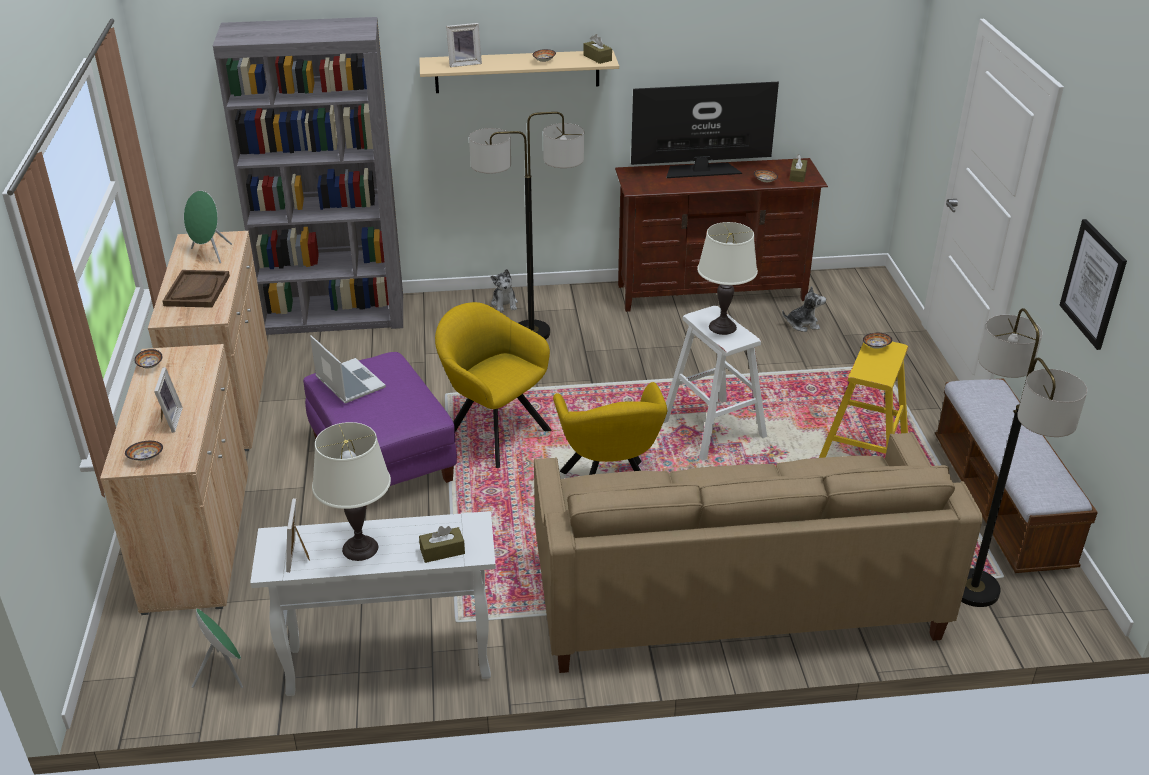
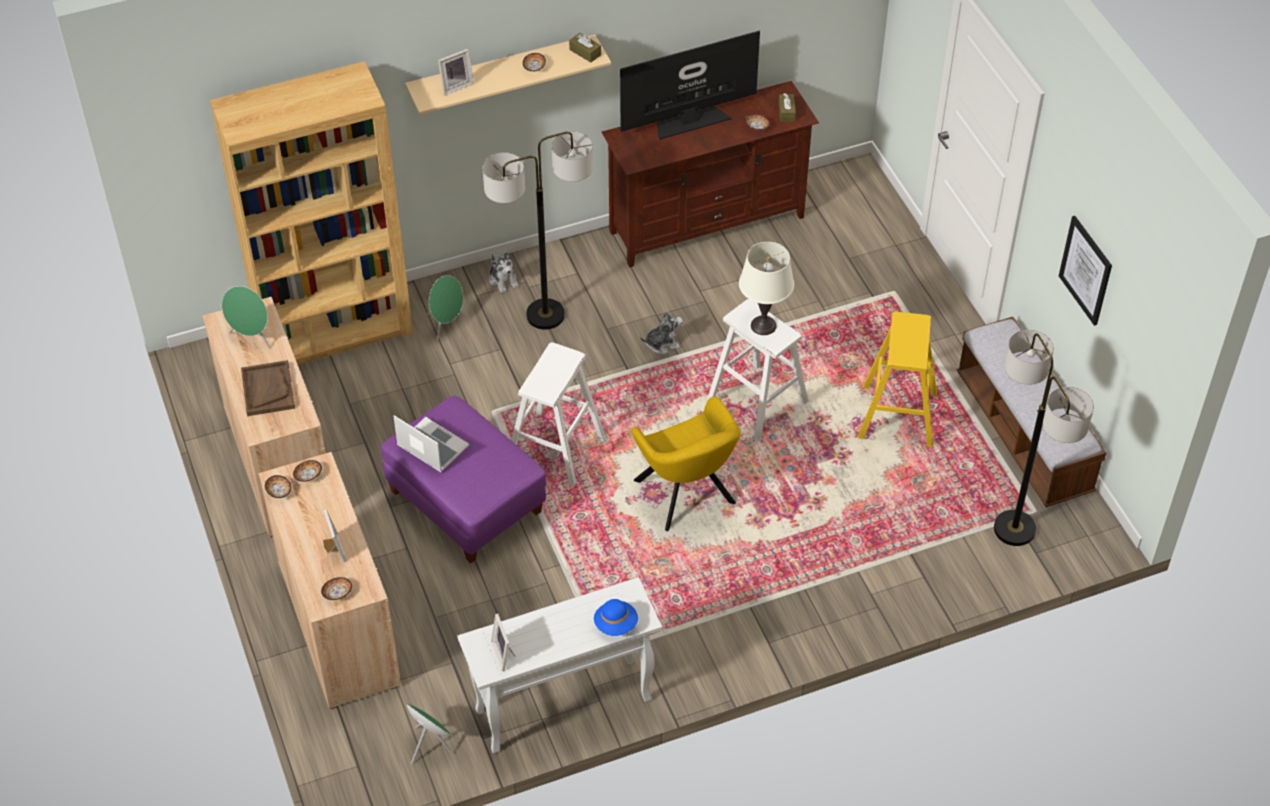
camera: 15 degrees left, 15 degrees up
(335, 316) = (336, 331): grey bookcase -> brown bookcase
(360, 548) = (549, 636): white table lamp -> none
(437, 325) = (446, 324): none -> green speaker
(442, 551) = (616, 624): brown tissue box -> blue hat
(493, 432) = (555, 448): yellow armchair -> white stool
(733, 595) = (822, 578): beige sofa -> none
(803, 324) = (807, 251): plush toy -> plush toy (662, 343)
(877, 346) = (904, 323): bowl -> bowl (309, 476)

